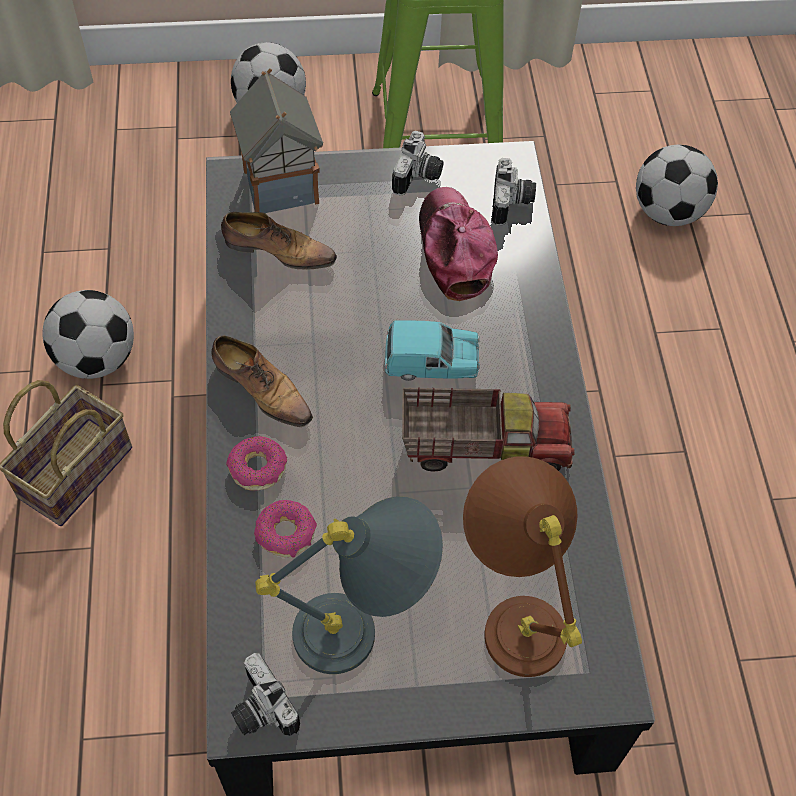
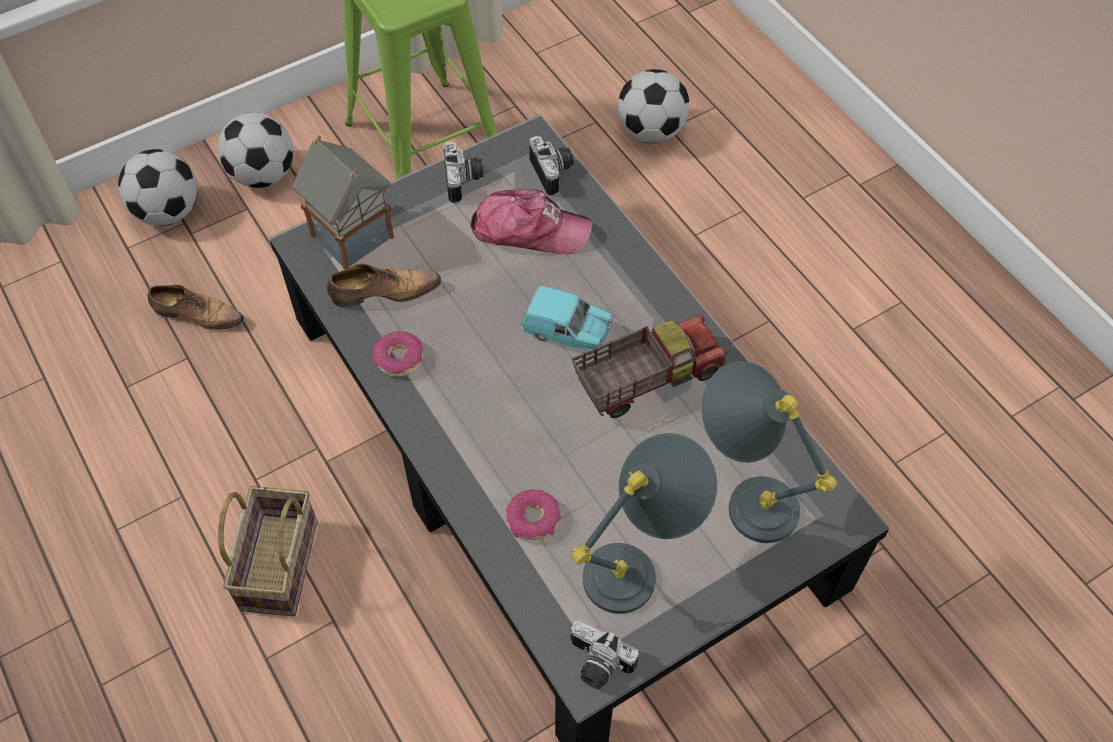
camera: 25 degrees left, 0 degrees up
(98, 359) = (238, 459): football -> football (168, 211)
(257, 468) = (478, 478): donut -> donut (399, 358)
(262, 389) = (441, 413): shoe -> shoe (197, 314)
(431, 364) = (567, 331): turquoise toy car -> turquoise toy car turned 45 degrees clockwise
(454, 249) = (529, 230): cap -> cap turned 135 degrees clockwise
(513, 609) = (742, 494): brown table lamp -> grey table lamp

